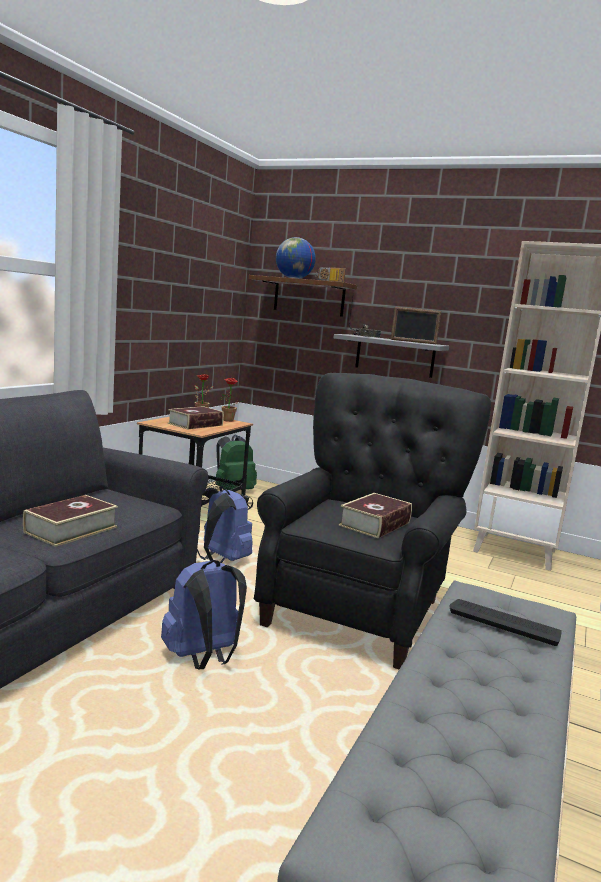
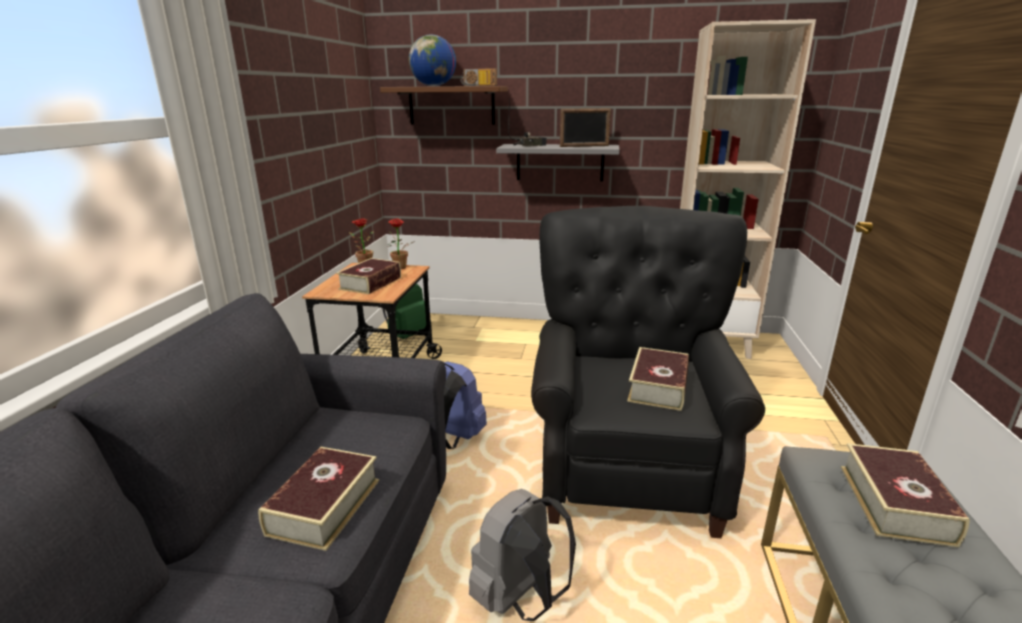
camera: 15 degrees left, 10 degrees up
(203, 658) = (520, 598): blue backpack -> grey backpack
(504, 622) = (895, 503): keyboard -> book

